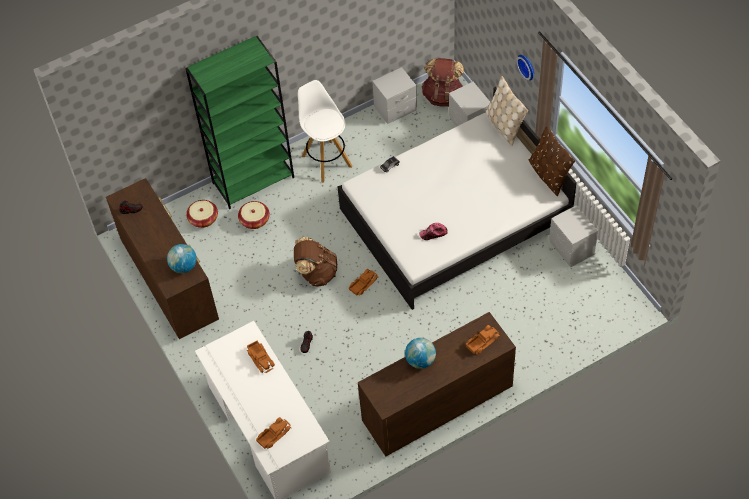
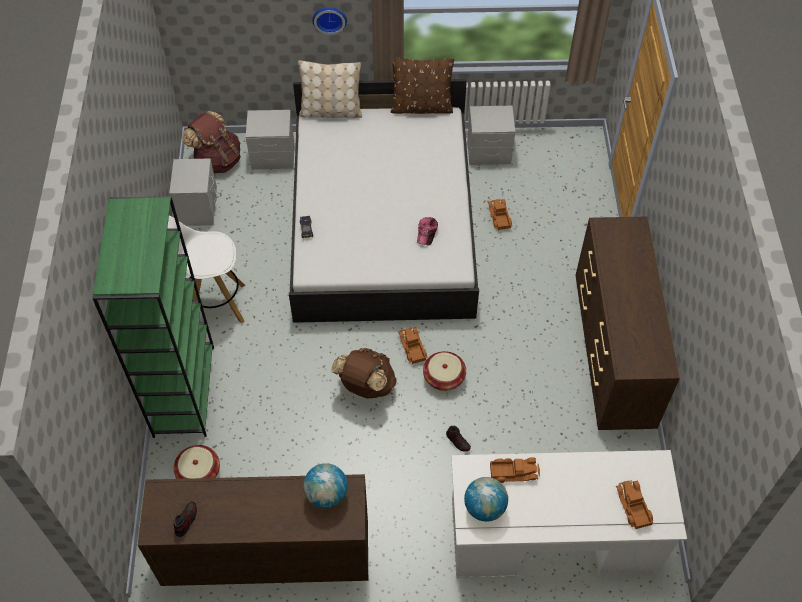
camera: 65 degrees left, 0 degrees up
(254, 220) = (244, 416): basket -> basket (444, 377)
(420, 360) = (619, 306): globe -> globe (484, 507)
(482, 341) = (624, 241): toy truck -> toy truck (499, 217)

